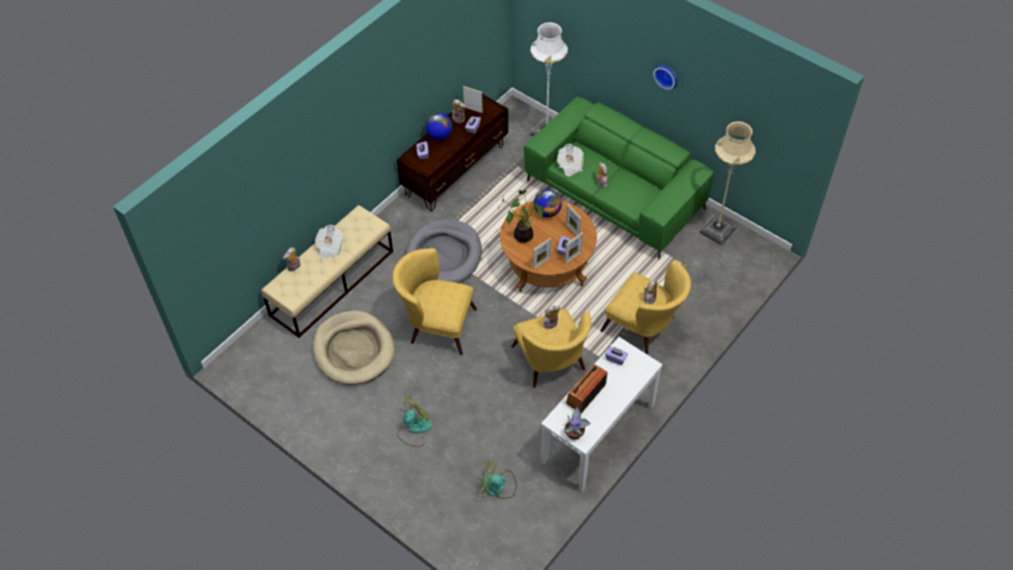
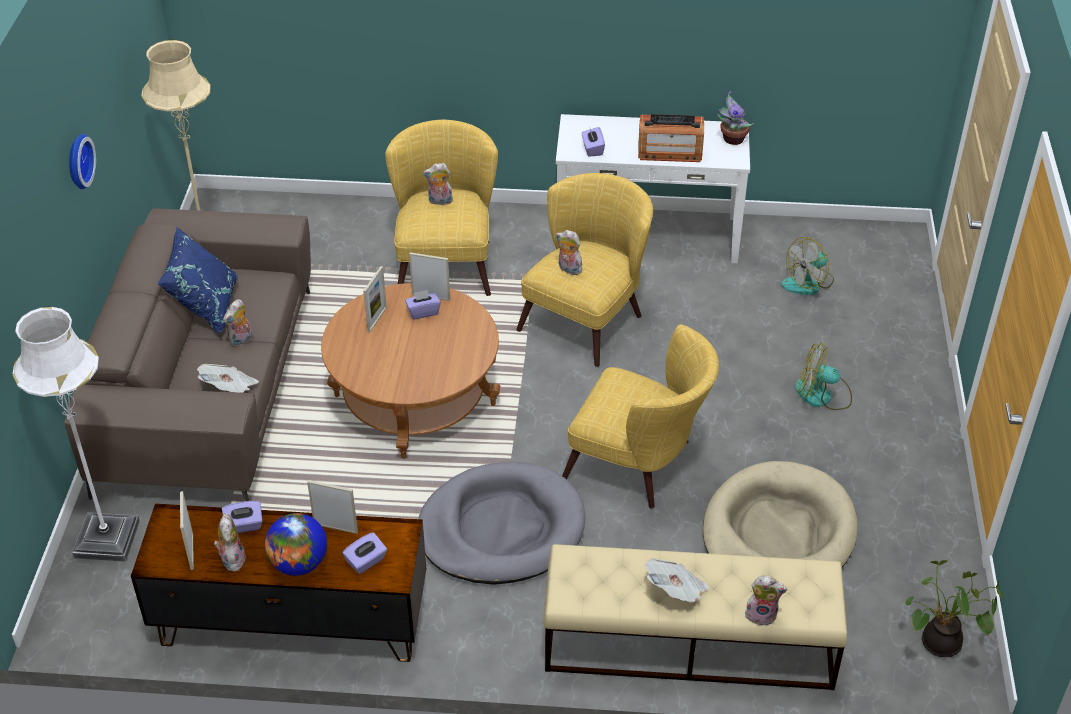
camera: 125 degrees left, 10 degrees down
(436, 324) = (640, 465): yellow armchair -> yellow armchair turned 45 degrees counterclockwise
(497, 486) = (808, 283): fan -> fan turned 75 degrees clockwise
(522, 234) = (432, 367): potted plant -> potted plant (939, 645)
(541, 263) = (470, 323): picture frame -> picture frame (335, 528)
(547, 212) = (361, 362): globe -> none
(614, 195) = (209, 388): green sofa -> brown sofa
(636, 178) = (205, 306): none -> blue pillow

